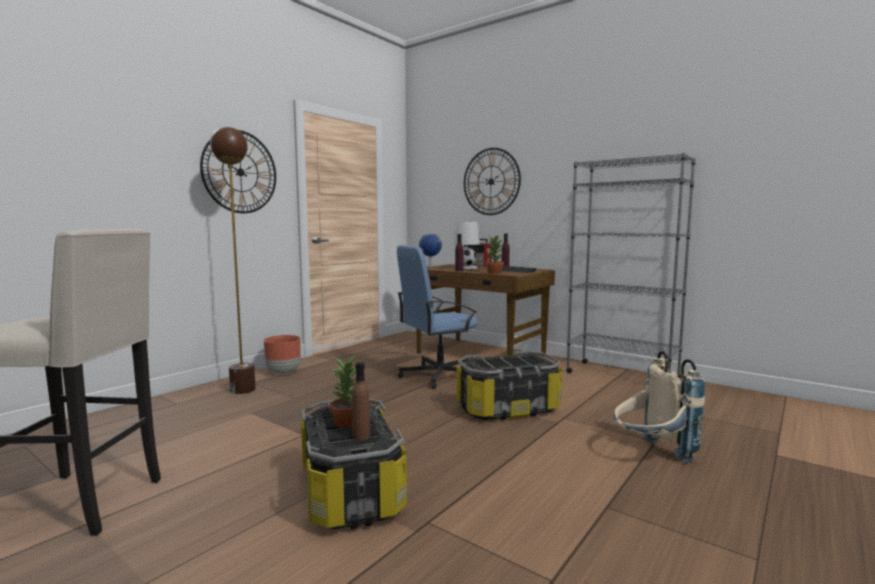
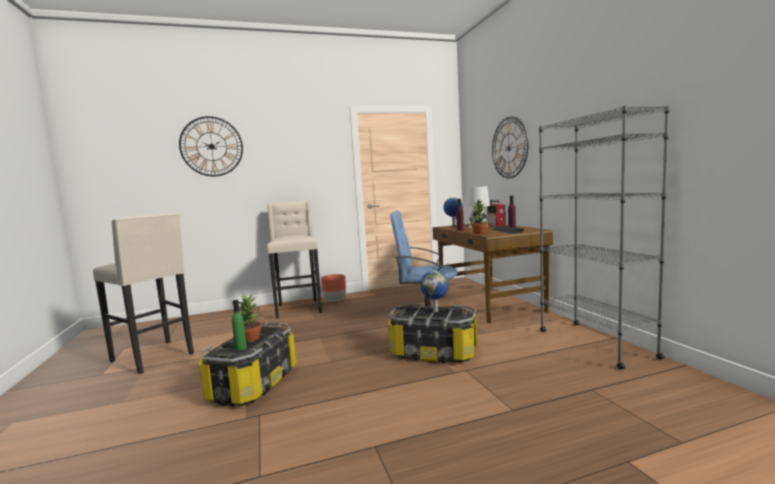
camera: 35 degrees right, 0 degrees up
(240, 172) = (308, 163): wall clock -> wall clock (211, 146)
(243, 390) = (298, 309): brown floor lamp -> beige stool
(361, 436) = (241, 348): brown bottle -> green bottle
(507, 360) = (436, 311): none -> globe
(650, 454) = (486, 420): beige backpack -> none

